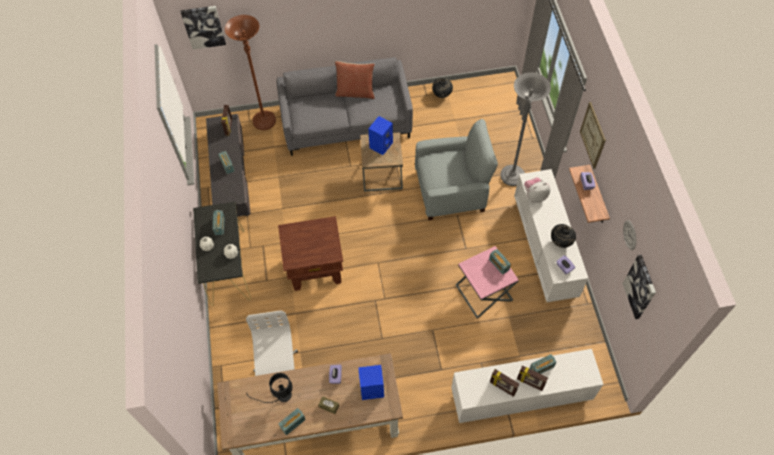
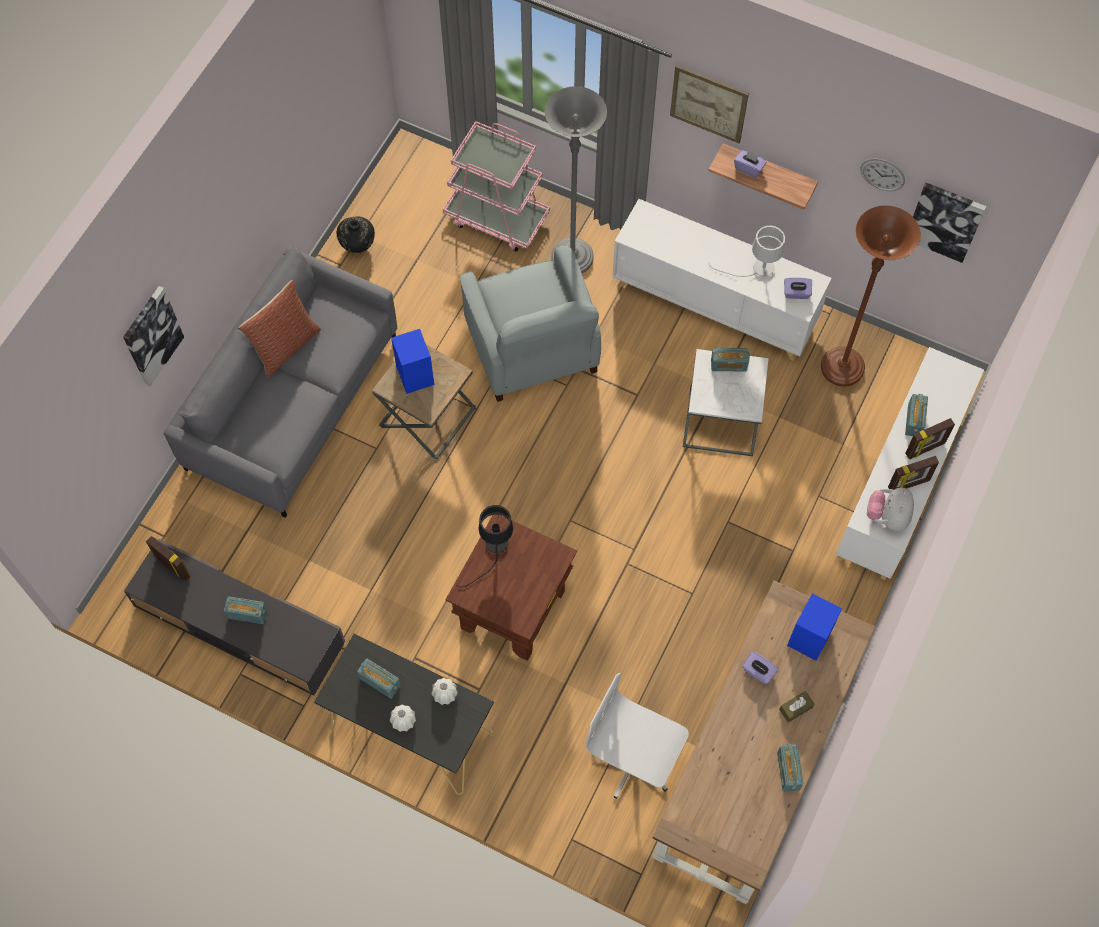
camera: 55 degrees left, 5 degrees up
(203, 26) = (54, 453): picture -> picture (151, 335)
(264, 121) = (185, 515): brown floor lamp -> brown floor lamp (842, 368)
(280, 396) = (736, 763): black table lamp -> black table lamp (494, 550)
(451, 191) = (532, 348): grey armchair -> grey armchair turned 135 degrees clockwise
(484, 292) = (721, 420): pink side table -> white side table
(505, 134) = (497, 218): none -> pink cart
(535, 195) = (664, 247): plush toy -> plush toy (887, 517)
(560, 242) = (757, 270): black vase -> white table lamp

